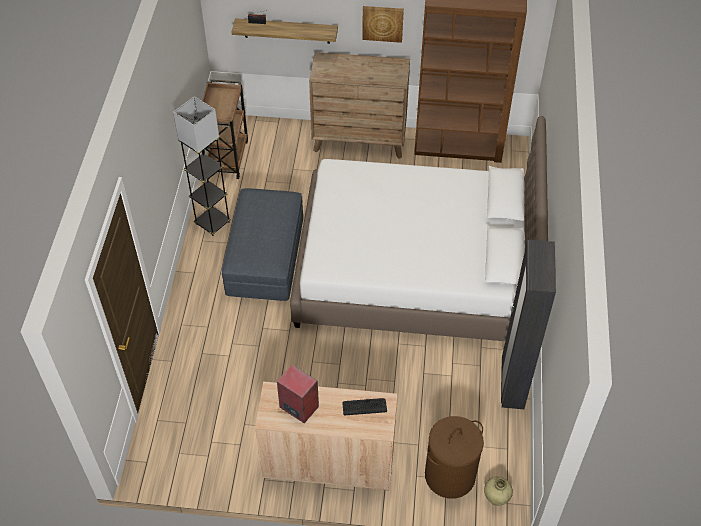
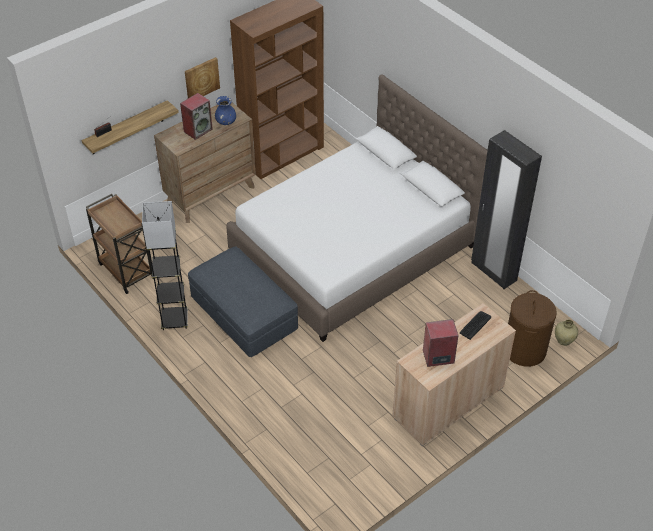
camera: 45 degrees left, 5 degrees down
(352, 70) = (198, 130): none -> speaker
(382, 77) = (226, 122): none -> blue vase

